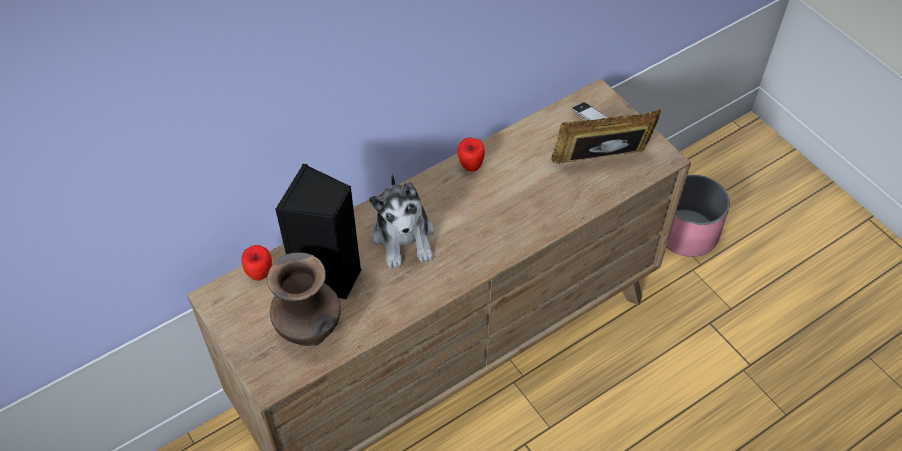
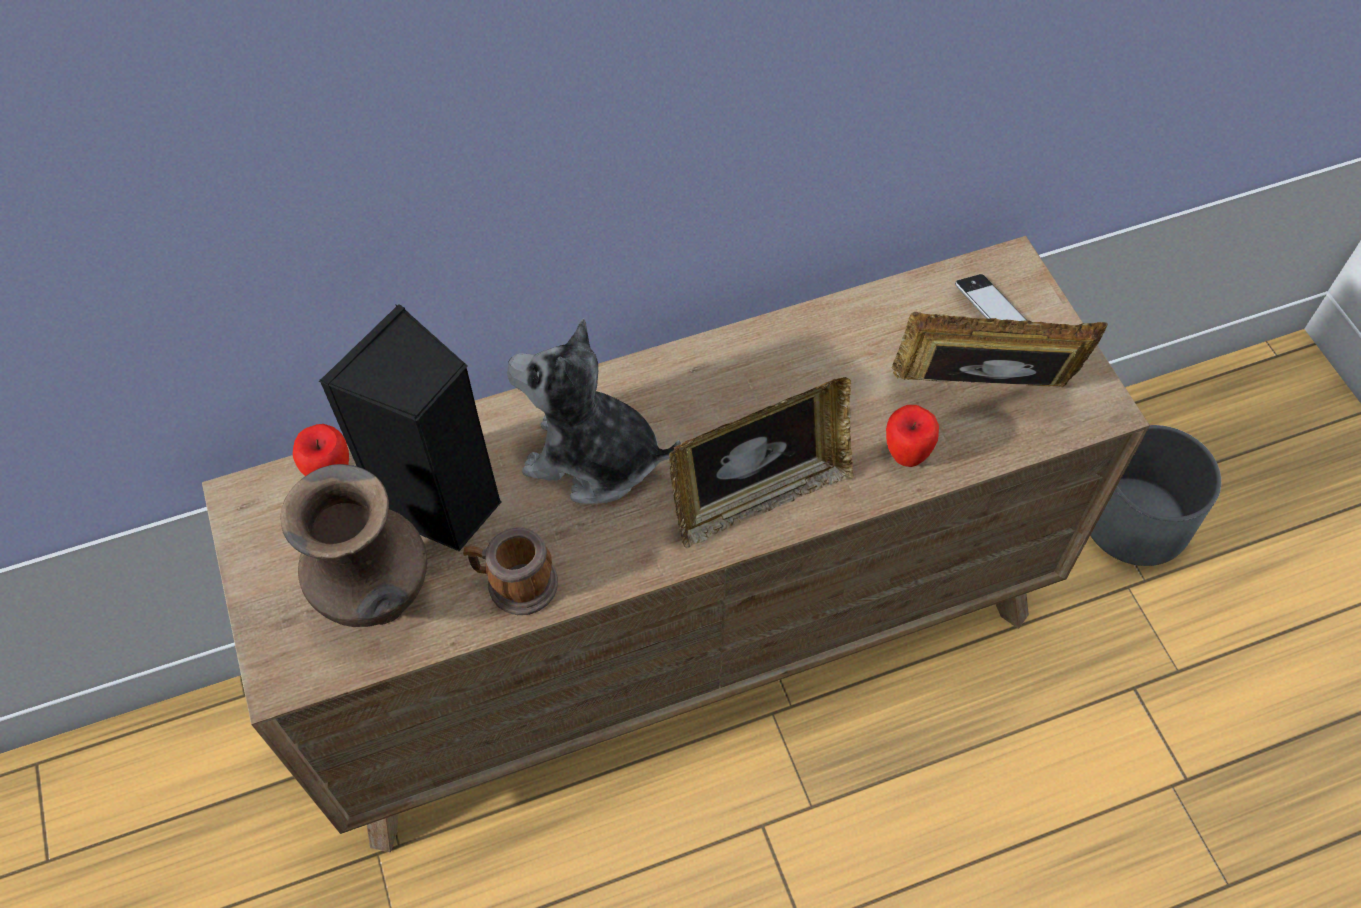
camera: 15 degrees right, 5 degrees up
(382, 309) = (514, 583): none -> mug
(404, 237) = (593, 458): plush toy -> plush toy turned 105 degrees clockwise
(470, 166) = (746, 353): apple -> apple (906, 455)
(500, 238) = (759, 497): none -> picture frame
(686, 233) = (1133, 521): pink planter -> grey planter

